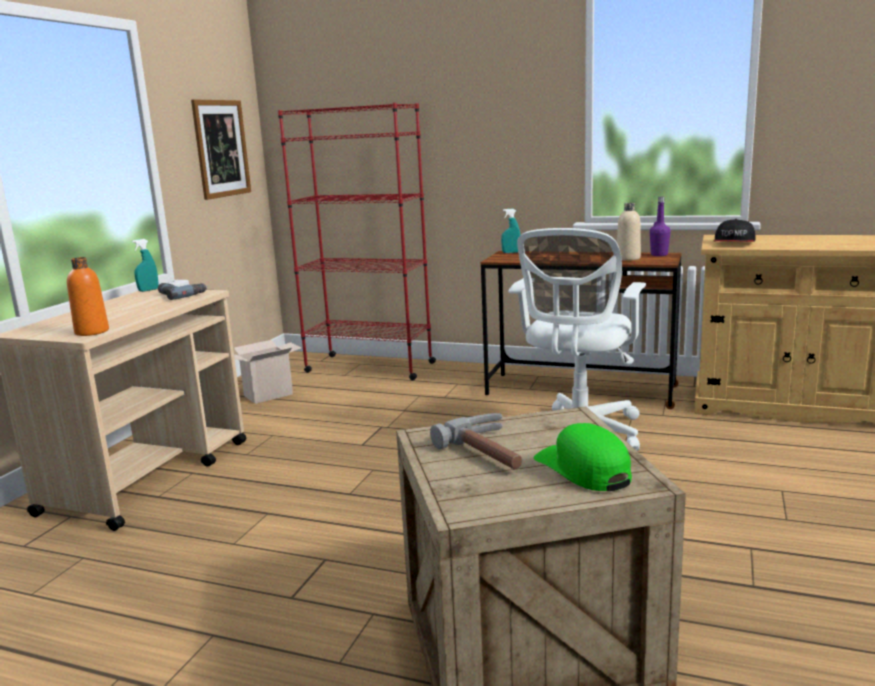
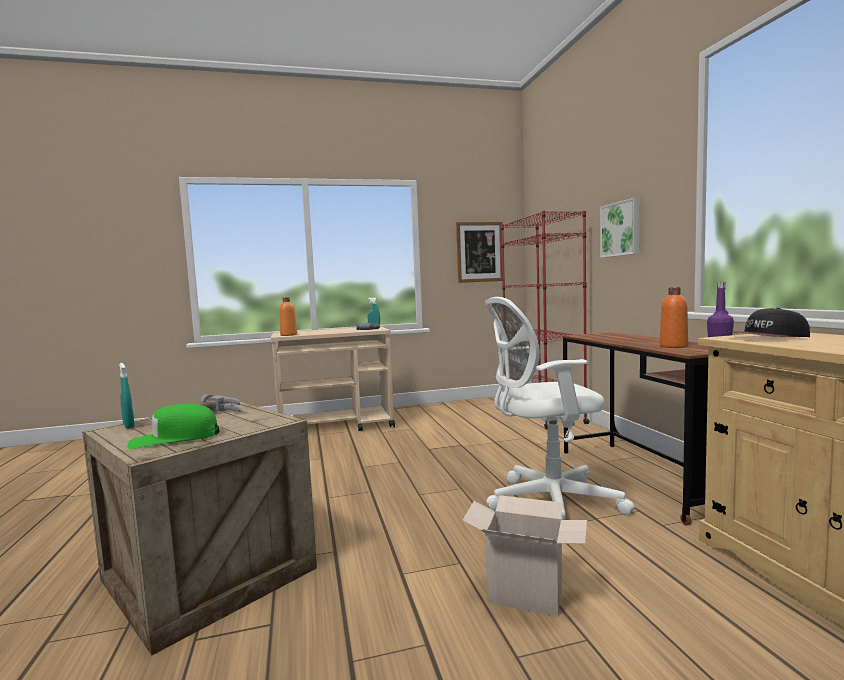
camera: 55 degrees right, 10 degrees down
(269, 394) = (461, 411): cardboard box -> cardboard box (528, 593)
(475, 131) = (621, 229): none -> picture
(511, 252) = (612, 333): turquoise spray bottle -> turquoise spray bottle (129, 426)
(583, 469) = (175, 438): green cap -> green cap turned 135 degrees counterclockwise
(628, 258) = (673, 346): beige bottle -> orange bottle

